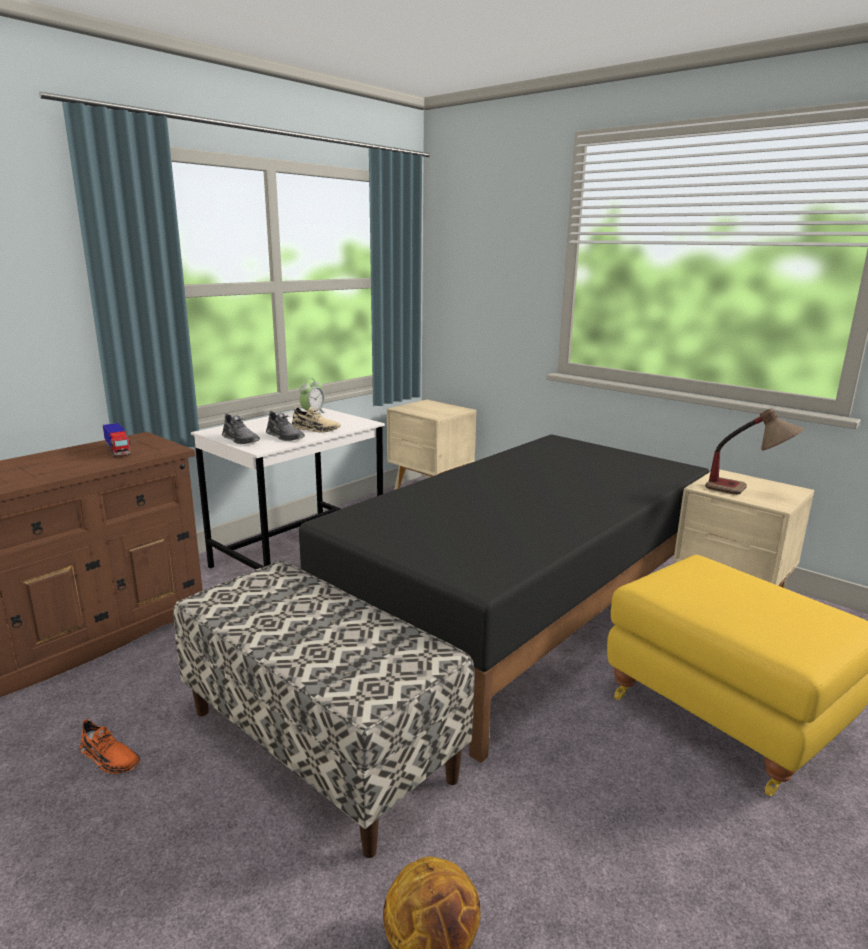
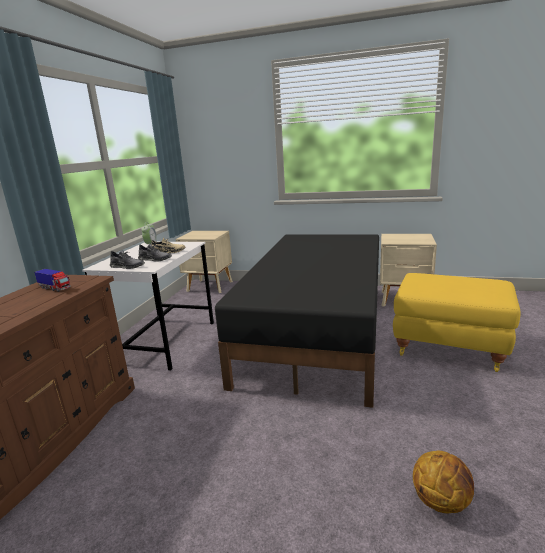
camera: 25 degrees left, 0 degrees up
(109, 757) = (155, 498): orange shoe -> none
(320, 744) = (283, 433): bench -> none
(747, 492) = (408, 239): table lamp -> none

